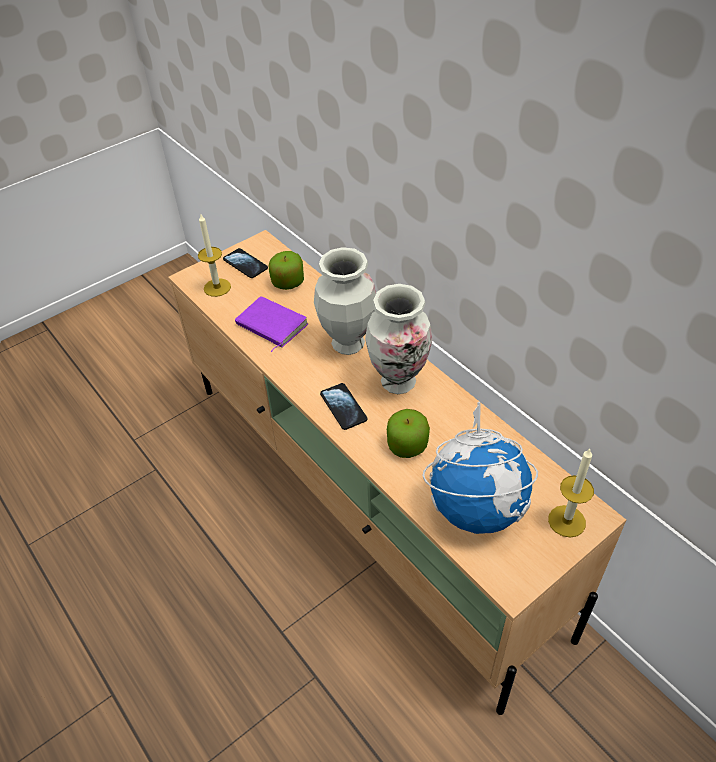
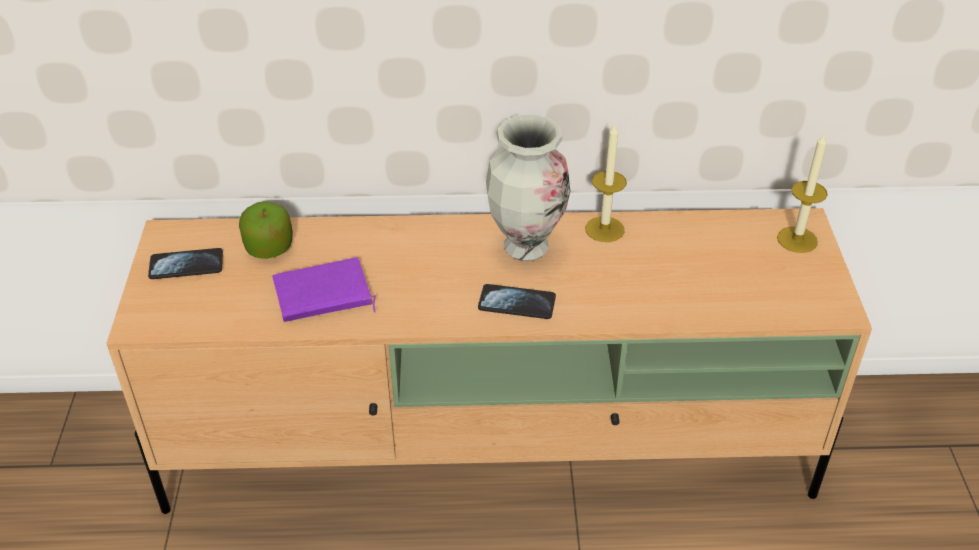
camera: 55 degrees left, 5 degrees down
(217, 287) = (194, 308): candle -> candle (604, 229)
(347, 344) = (428, 253): vase -> none
(407, 445) = (616, 286): apple -> none
(477, 508) = (736, 283): globe -> none

